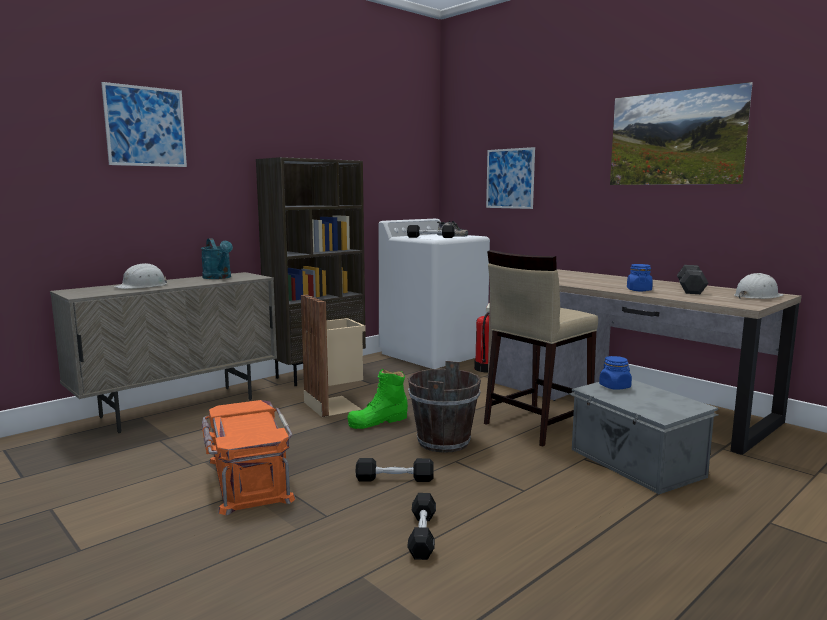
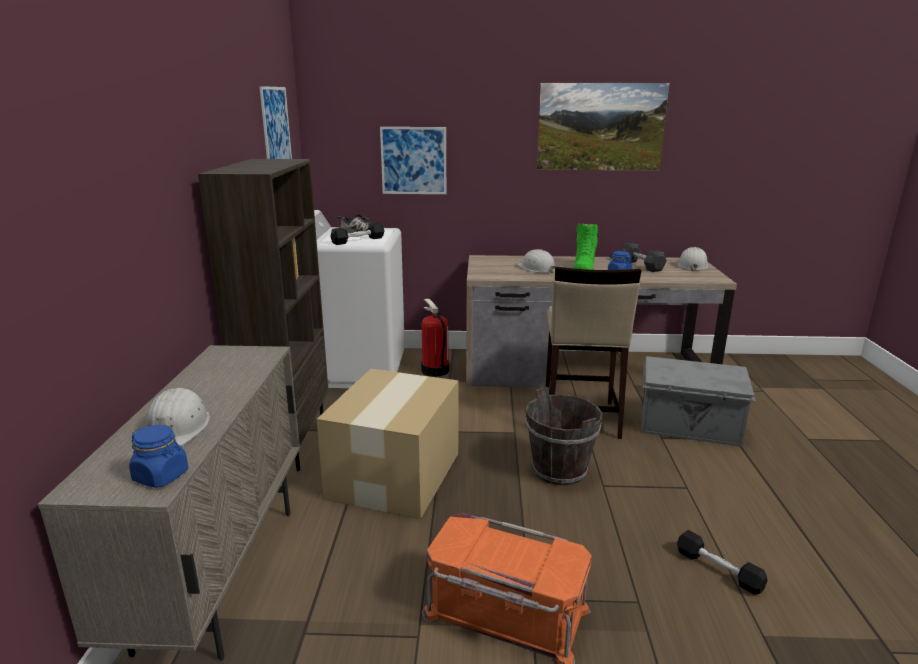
camera: 45 degrees left, 10 degrees up
(145, 126) = (87, 147): picture -> picture (276, 126)
(219, 278) = (222, 369): turquoise watering can -> none
(335, 405) = (393, 476): beige trash can -> cardboard box
(378, 421) = (470, 475): green boot -> green boot (583, 269)
(394, 479) = (603, 530): black dumbbell -> none
(574, 278) = (536, 268): none -> white hard hat
(615, 387) = (666, 369): blue jar -> blue jar (161, 476)

